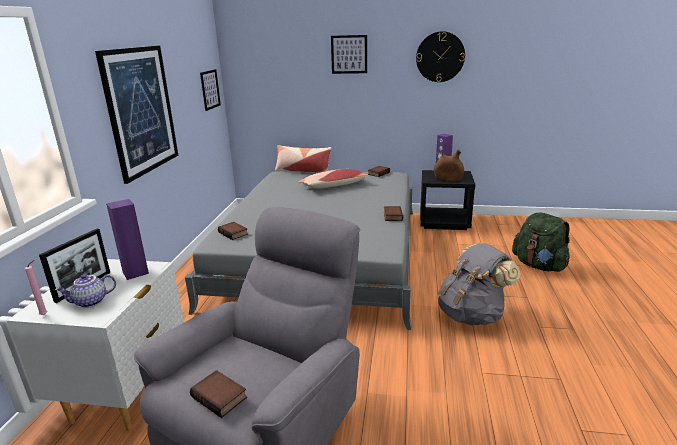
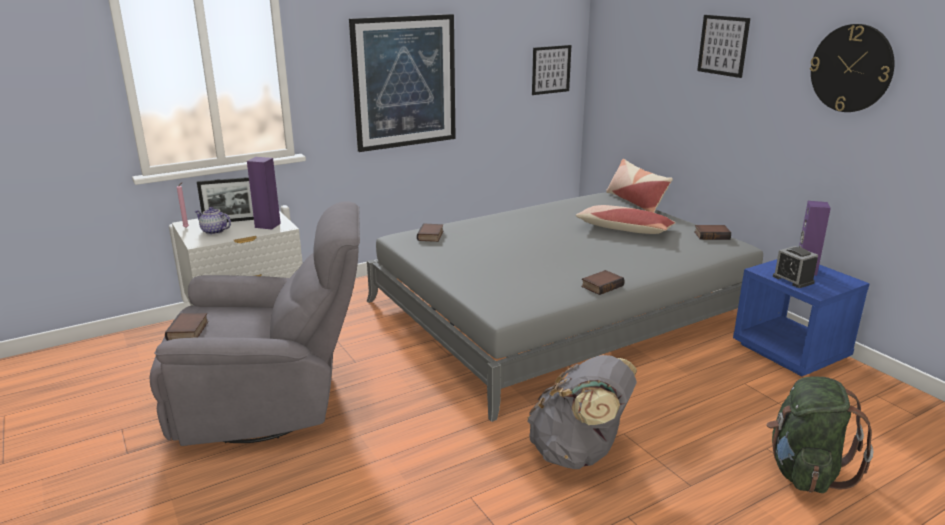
camera: 50 degrees right, 0 degrees up
(444, 222) = (791, 351): black nightstand -> blue nightstand
(448, 180) = (793, 279): brown vase -> alarm clock

